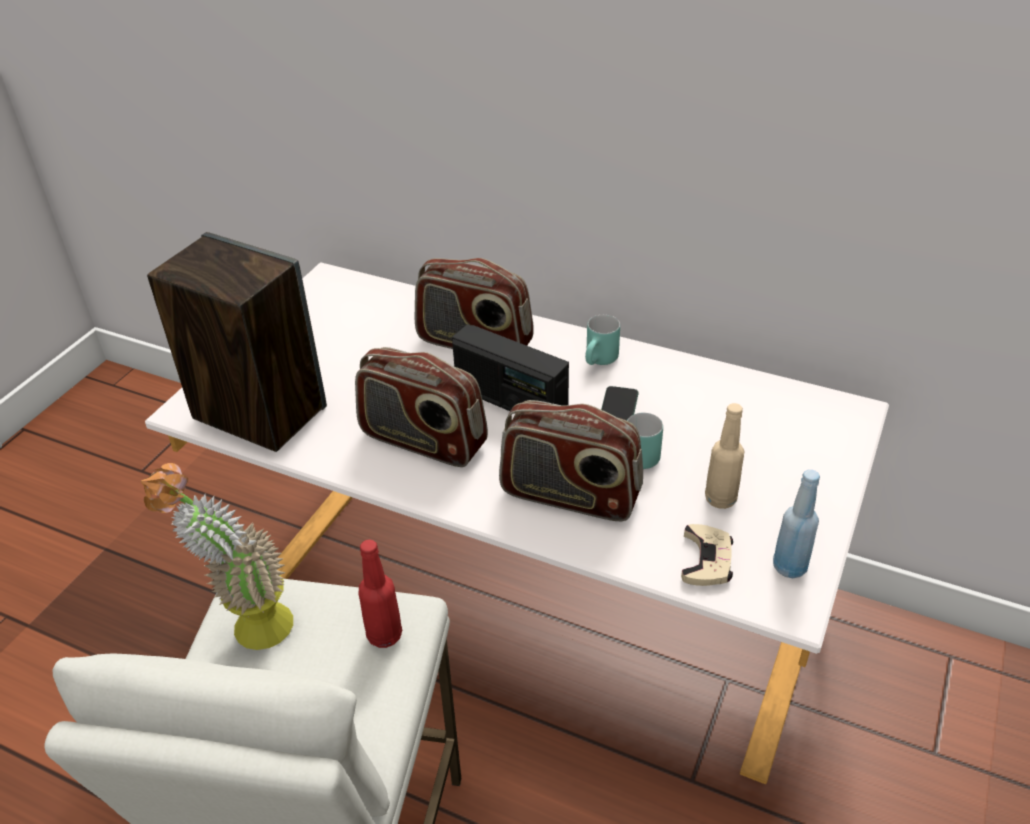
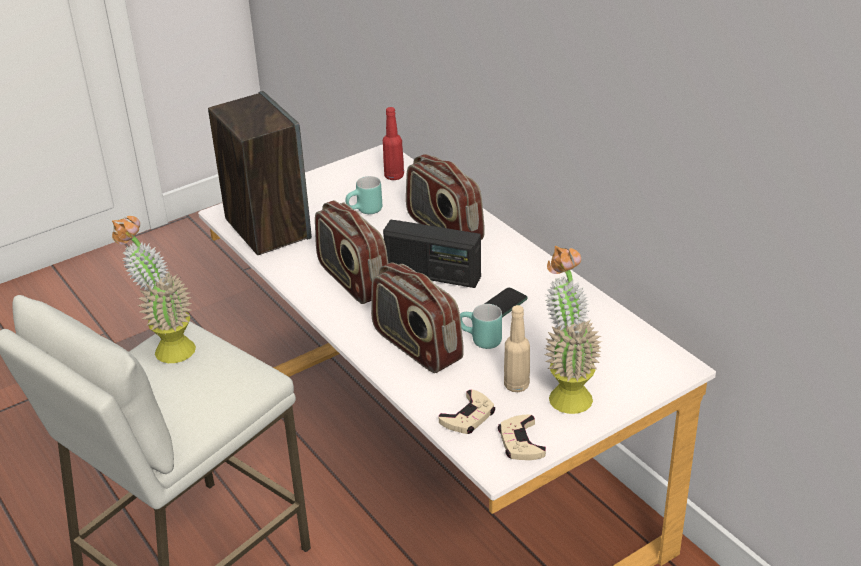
camera: 30 degrees right, 5 degrees down
(384, 635) = (236, 382): red bottle -> red bottle (394, 176)
(510, 401) = (433, 275): radio -> radio turned 45 degrees counterclockwise
(601, 362) = (521, 270): turquoise mug -> turquoise mug (365, 211)
(777, 485) = (566, 392): none -> potted plant
(789, 567) = (520, 442): blue bottle -> beige game controller

